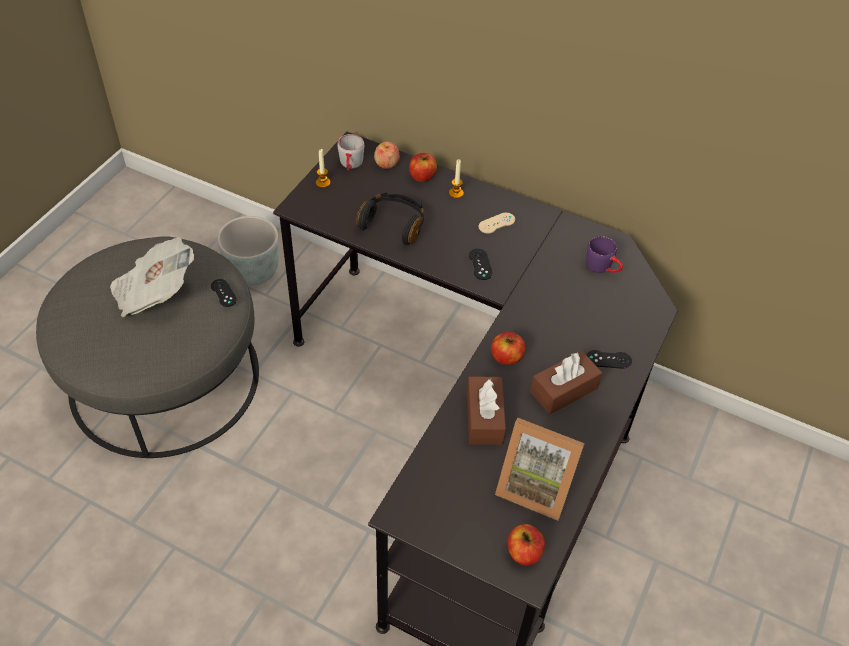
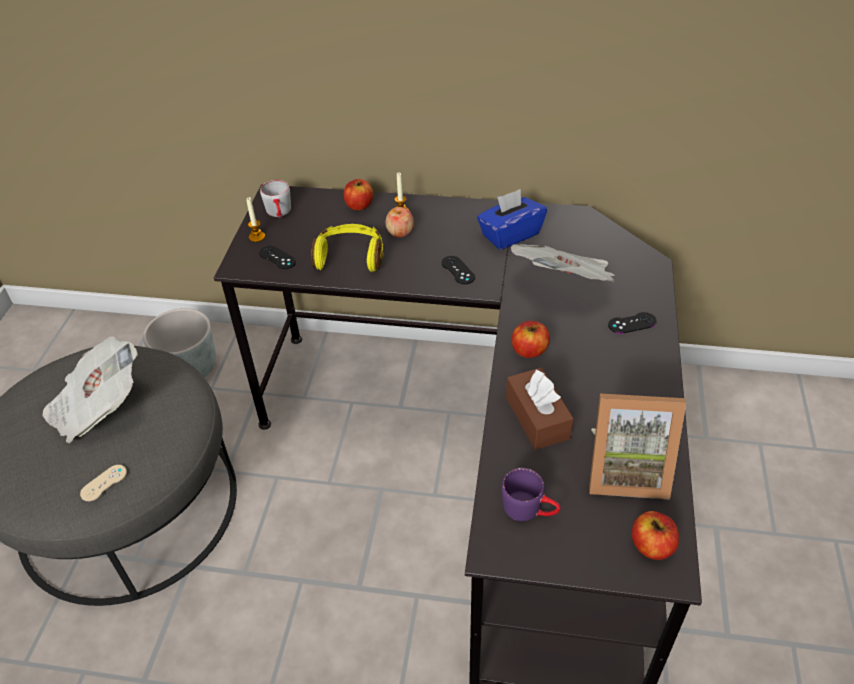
camera: 15 degrees left, 5 degrees down
(223, 293) = (178, 385): black game controller -> black game controller (277, 257)
(386, 163) = (316, 203): apple -> apple (400, 231)
(393, 224) = (350, 257): black headphones -> yellow headphones
(496, 223) = (455, 228): beige game controller -> beige game controller (104, 483)
(542, 243) = (510, 235): none -> blue tissue box
(564, 390) = (604, 365): brown tissue box -> none
(568, 304) = (565, 283): none -> newspaper
(603, 267) = (580, 241): purple mug -> purple mug (530, 510)

